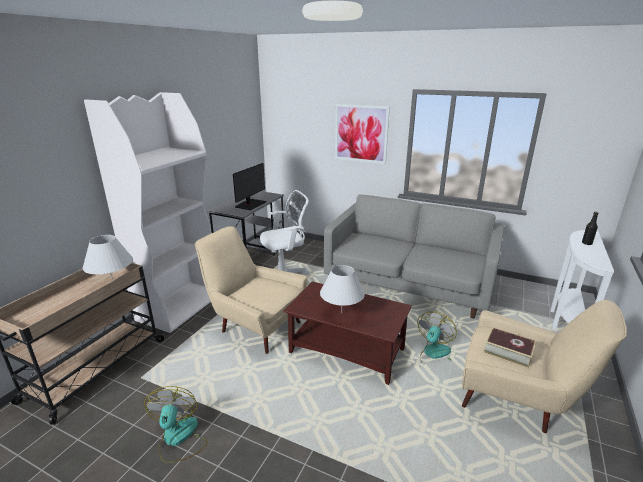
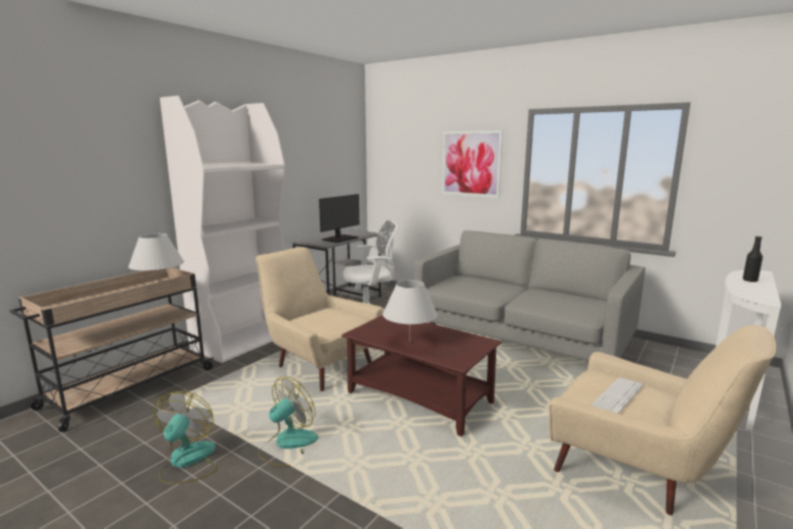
camera: 10 degrees right, 10 degrees down
(435, 355) = (533, 413): fan -> fan (288, 445)
(508, 351) = (617, 396): book -> keyboard

